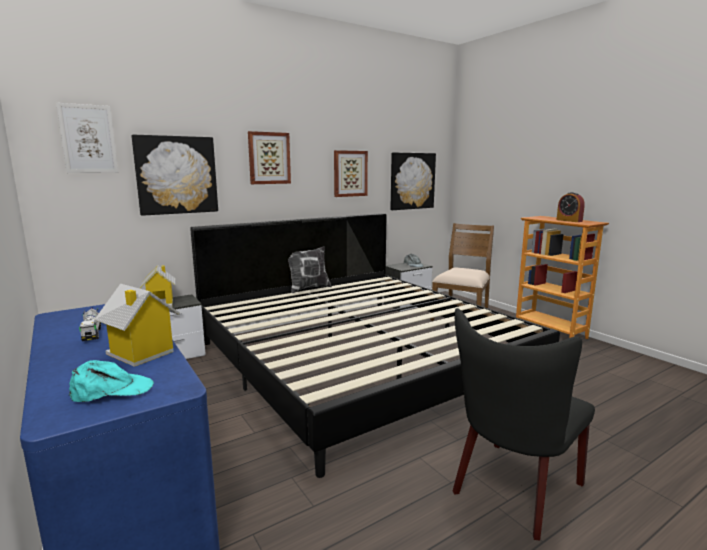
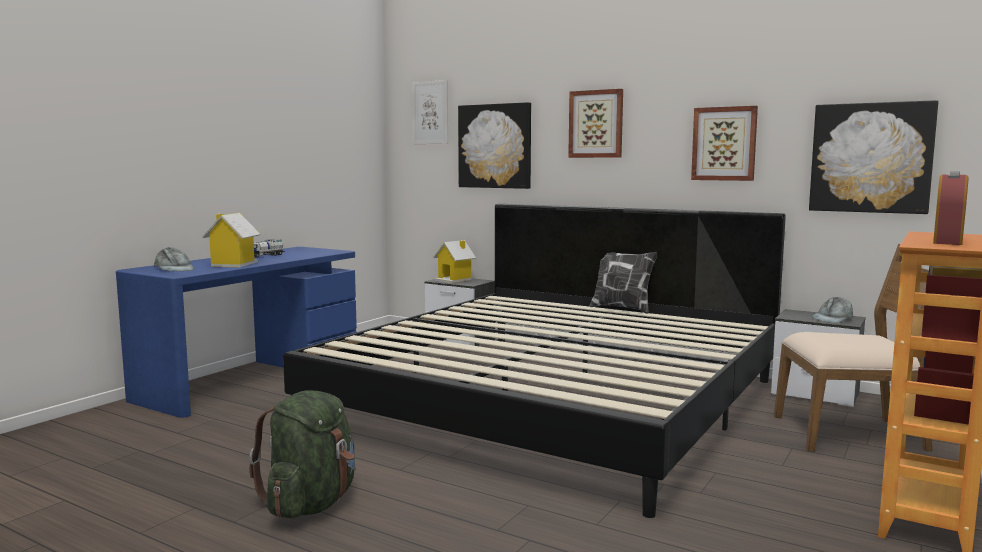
camera: 65 degrees right, 5 degrees down
(112, 390) = (174, 269): turquoise cap -> grey cap
(513, 491) = (311, 504): black chair -> green backpack

